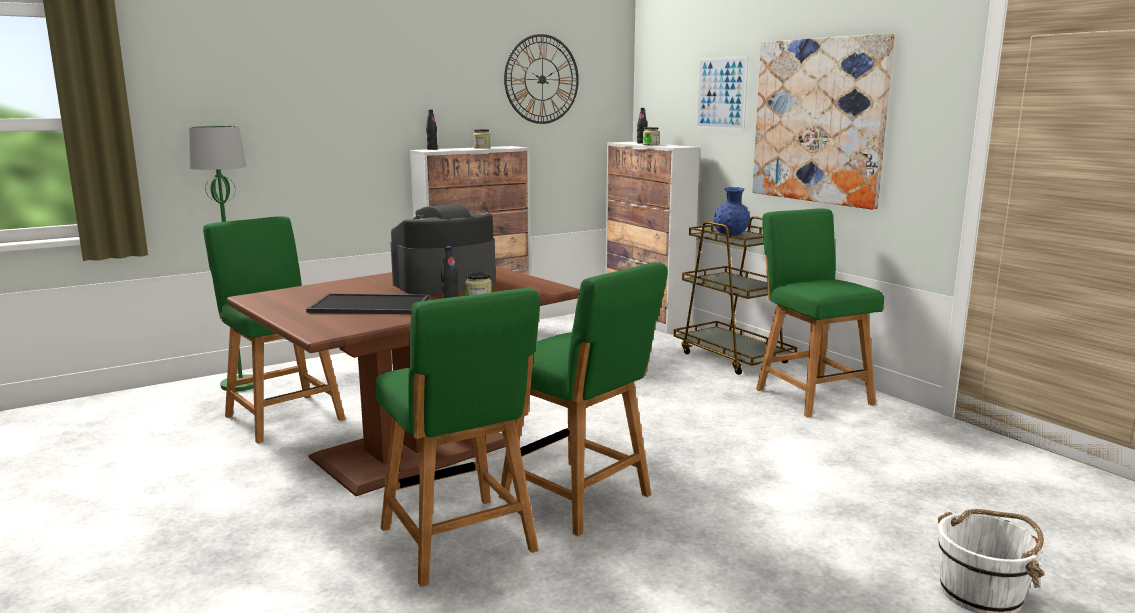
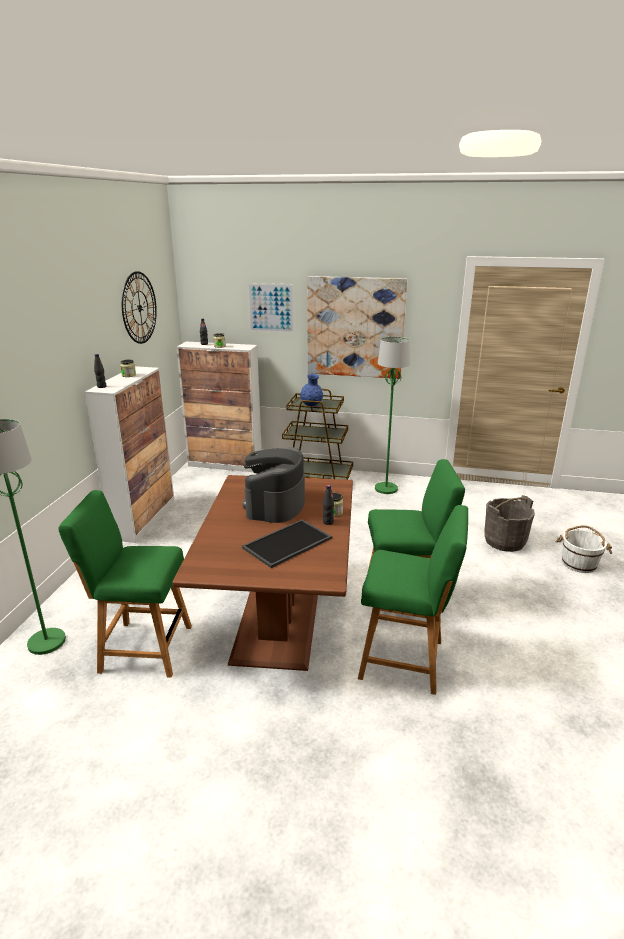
camera: 45 degrees left, 10 degrees up
(810, 395) = (386, 488): green chair -> green floor lamp
(885, 510) = (504, 541): none -> grey bucket

